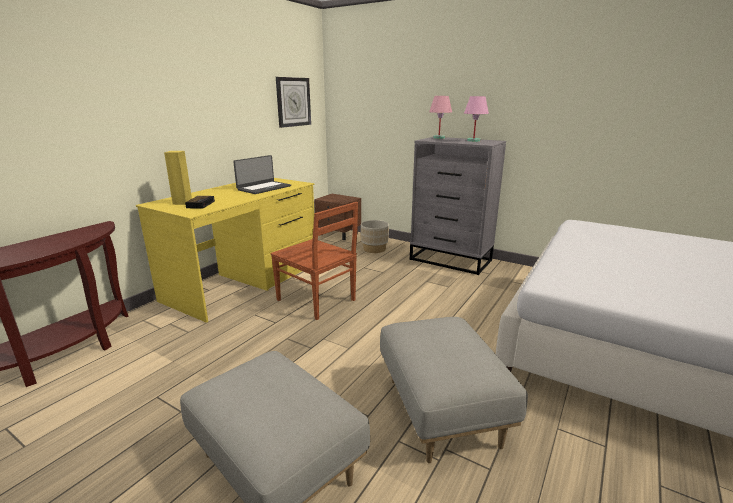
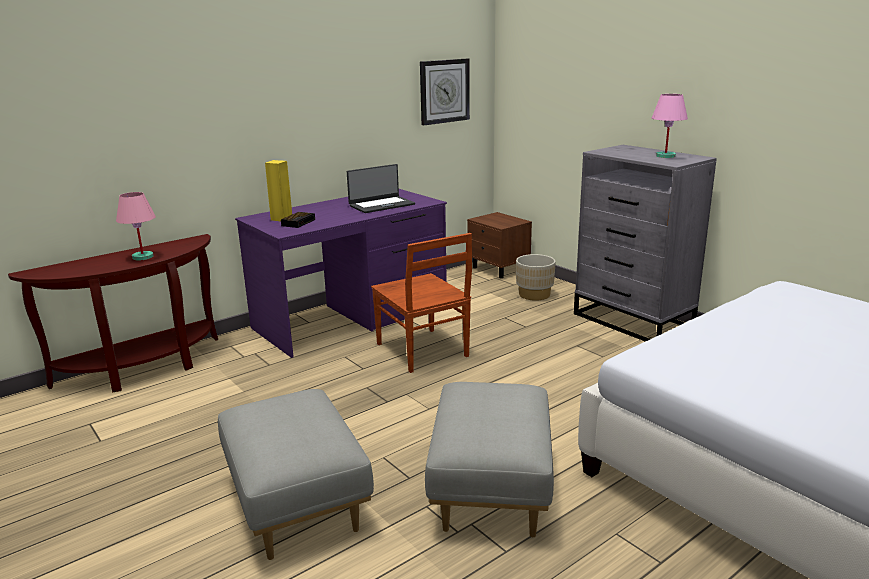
camera: 20 degrees right, 0 degrees up
(245, 281) = (352, 317): yellow desk -> purple desk
(439, 138) = (625, 148): pink table lamp -> pink table lamp (143, 257)

